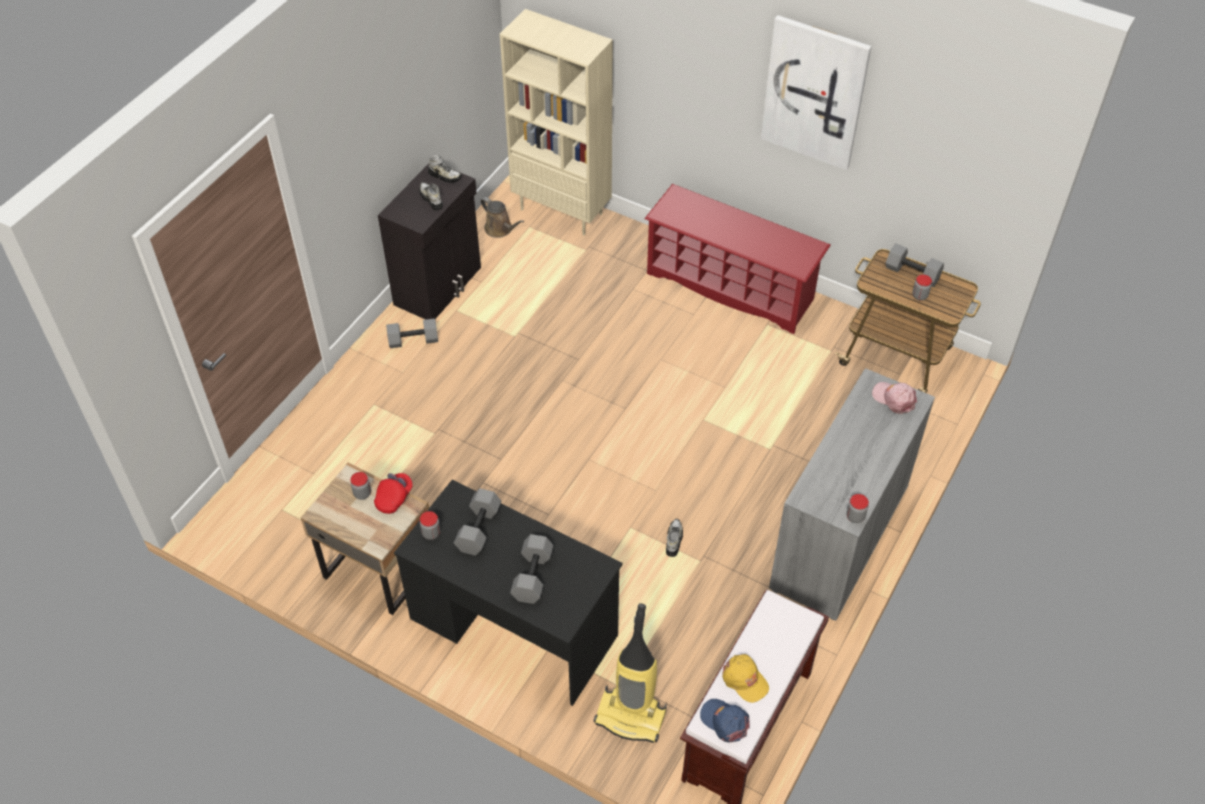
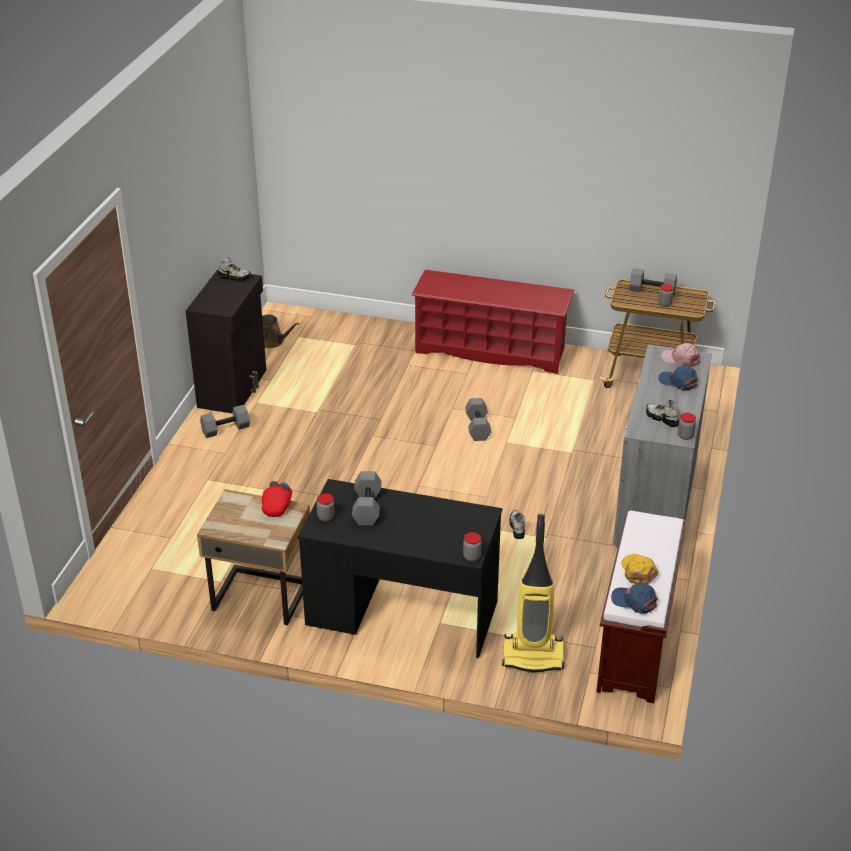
camera: 15 degrees left, 15 degrees down
(362, 493) = (247, 508): jar -> jar (472, 557)
(431, 199) = (229, 293): shoe -> shoe (662, 419)
(531, 575) = (428, 529): grey dumbbell -> grey dumbbell (477, 427)
(562, 211) = (323, 322): beige bookcase -> none
(745, 680) = (638, 571): yellow cap -> yellow cap turned 135 degrees counterclockwise
(814, 92) = (546, 150): picture -> none
(878, 433) = (678, 381): none -> blue cap

